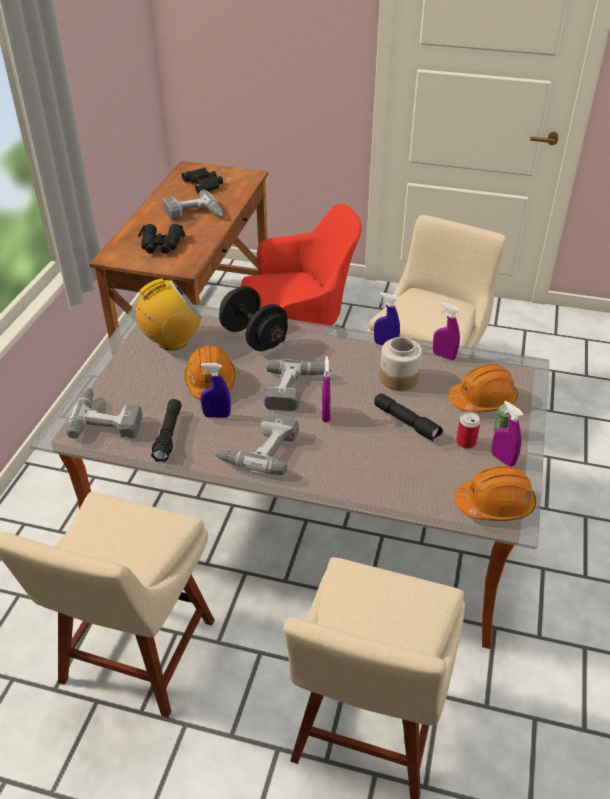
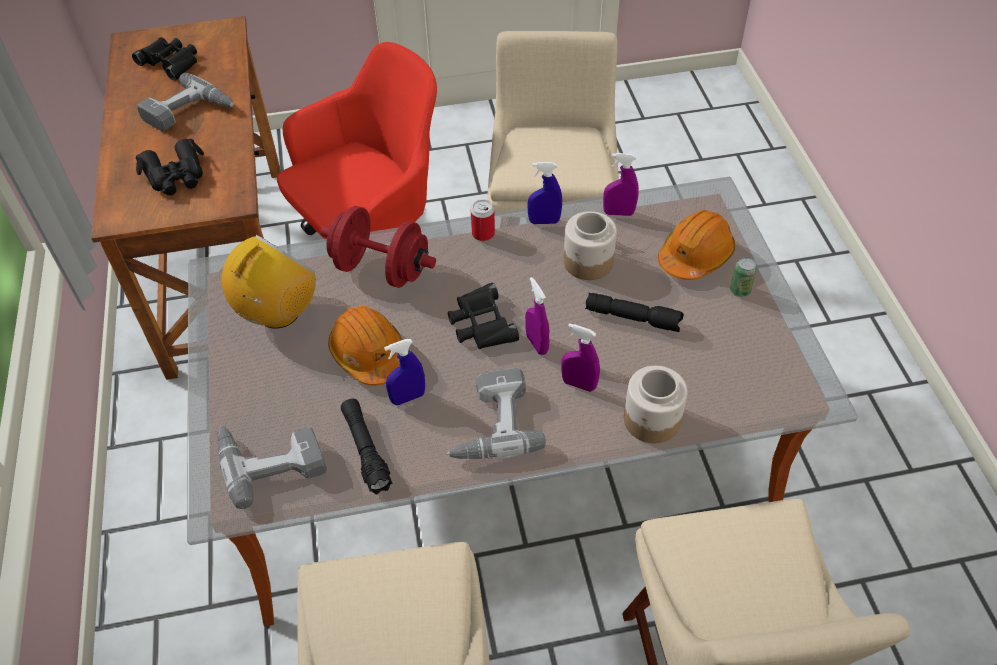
camera: 25 degrees left, 10 degrees up
(254, 338) = (381, 269): black dumbbell -> red dumbbell
(296, 390) = (481, 323): power drill -> black binoculars
(373, 489) = (652, 420): none -> jar
(466, 442) = (711, 318): can -> can (483, 234)
(495, 504) = (788, 384): orange hard hat -> none
(502, 459) = (762, 324): purple spray bottle -> purple spray bottle (579, 384)

